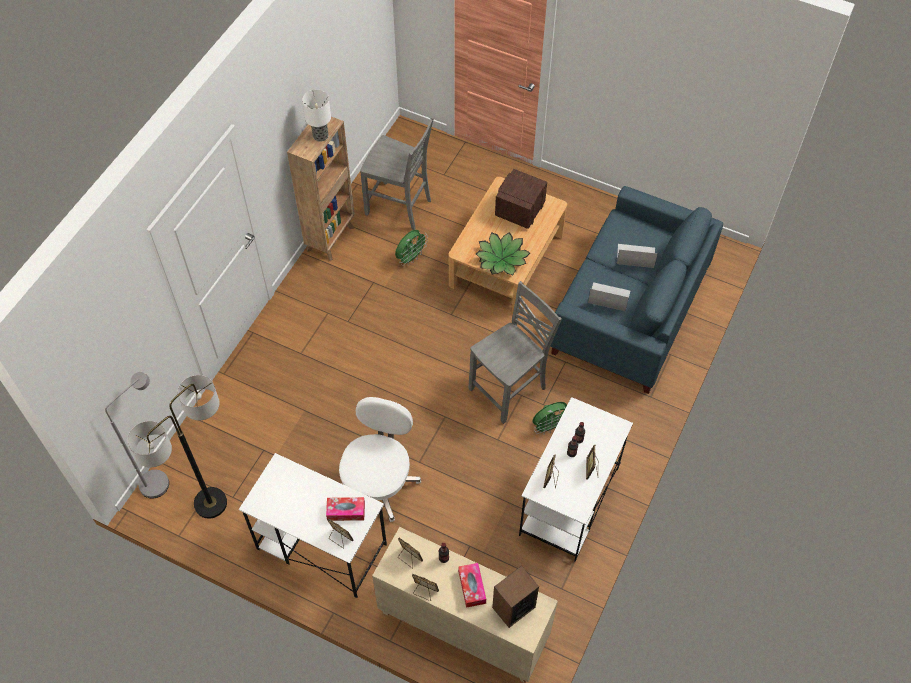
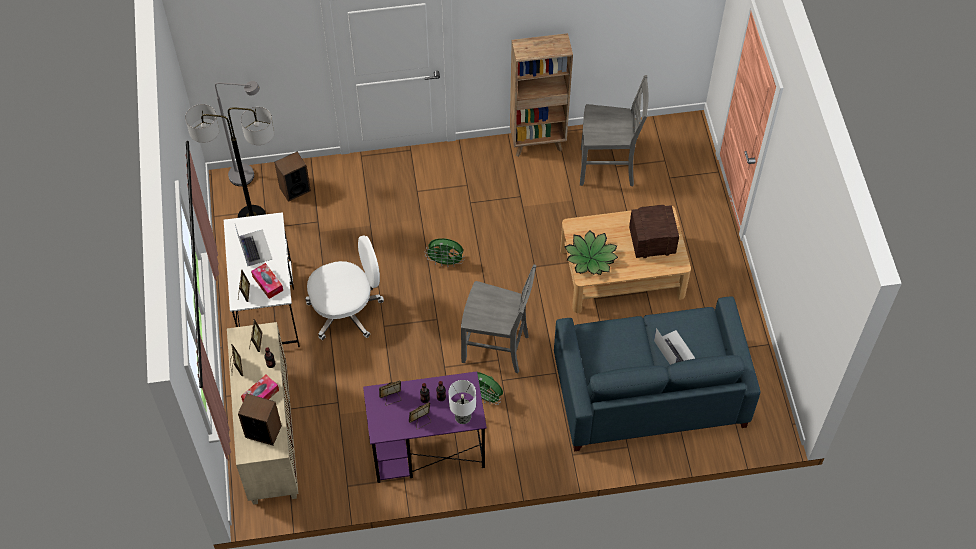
camera: 55 degrees right, 0 degrees up
(211, 448) = (295, 189): none -> speaker
(320, 135) = (545, 49): table lamp -> table lamp (463, 416)
(400, 207) = (608, 168): grey chair -> grey chair turned 75 degrees counterclockwise
(411, 258) = (565, 206): green fan -> green fan (446, 262)
(569, 502) = (426, 449): white desk -> purple desk
(608, 297) = (614, 353): laptop -> laptop (255, 247)

